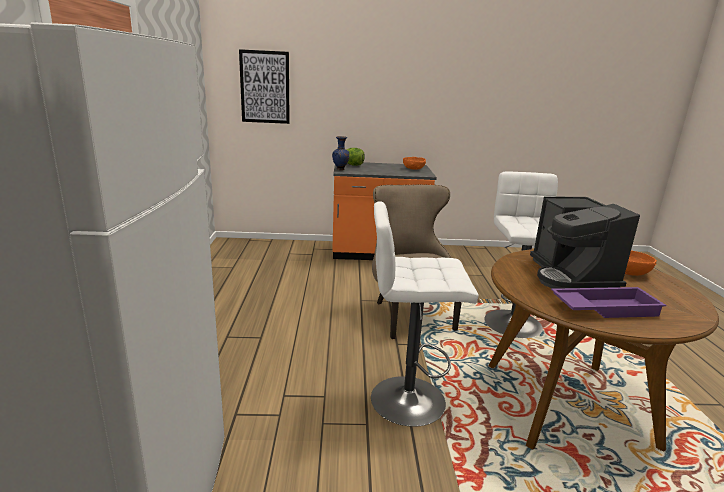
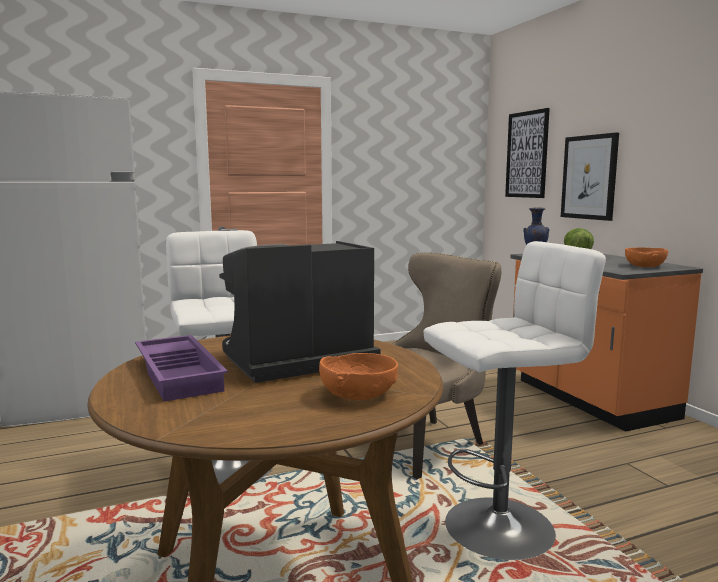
camera: 70 degrees right, 10 degrees down
(335, 109) = (589, 177): none -> picture

